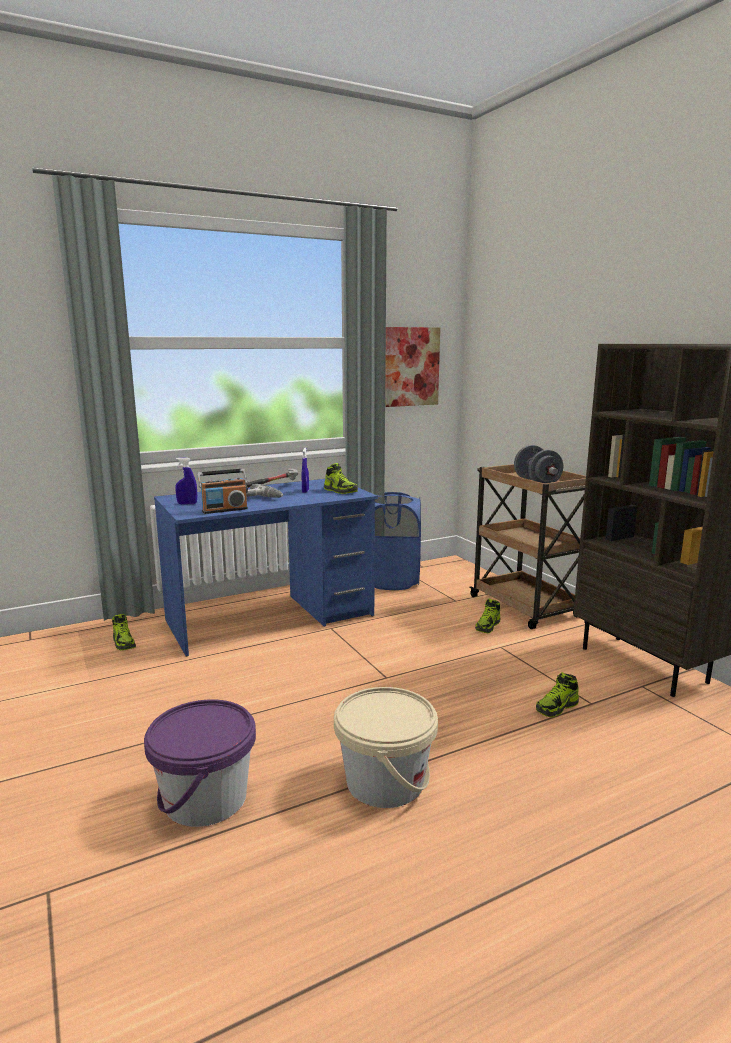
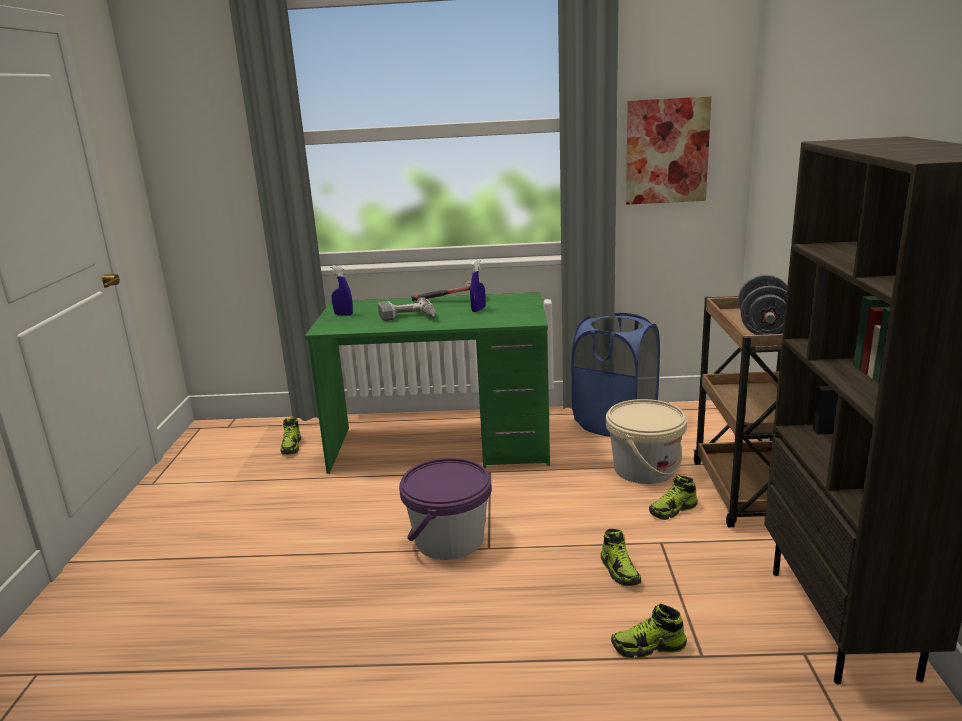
camera: 30 degrees right, 5 degrees up
(205, 799) = (208, 631): purple bucket -> purple bucket (449, 540)
(224, 510) = (363, 327): radio -> none
(271, 618) = (441, 447): blue desk -> green desk
(340, 491) = (516, 313): shoe -> shoe (620, 571)
(385, 782) = (368, 673): beige bucket -> beige bucket (644, 469)

